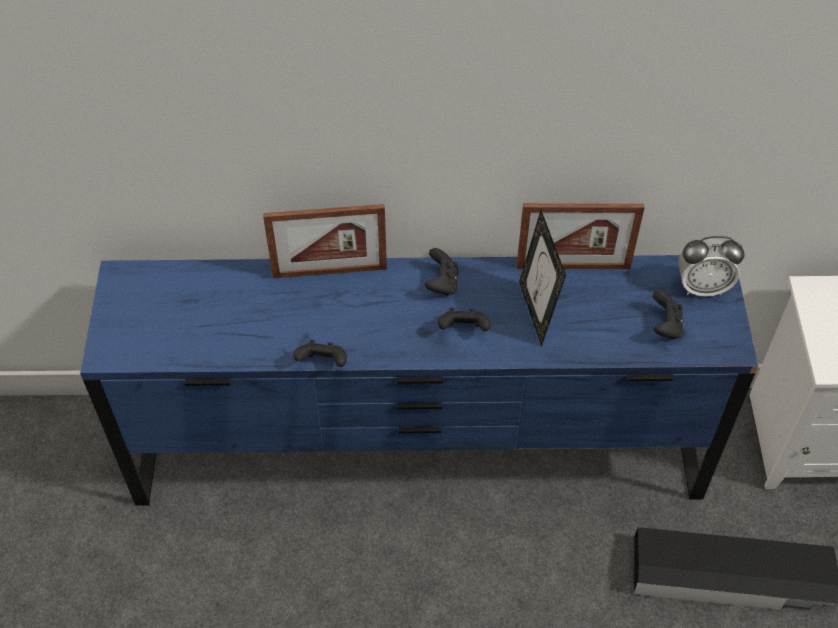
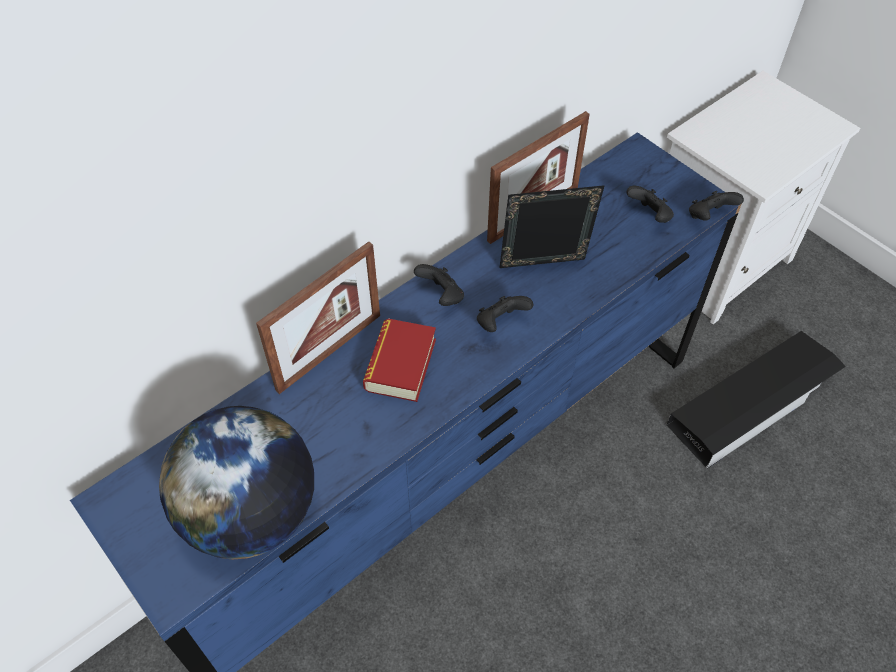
camera: 40 degrees left, 0 degrees up
(188, 341) = (252, 514): none -> globe
(323, 363) = (408, 439): black game controller -> black game controller (709, 217)
(367, 311) = (400, 365): none -> book
(536, 312) = (543, 269): picture frame -> picture frame turned 135 degrees clockwise
(702, 287) = (642, 169): alarm clock -> none

